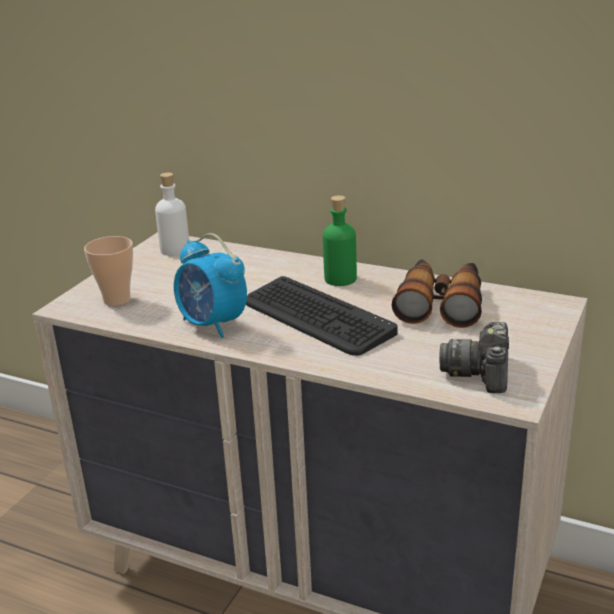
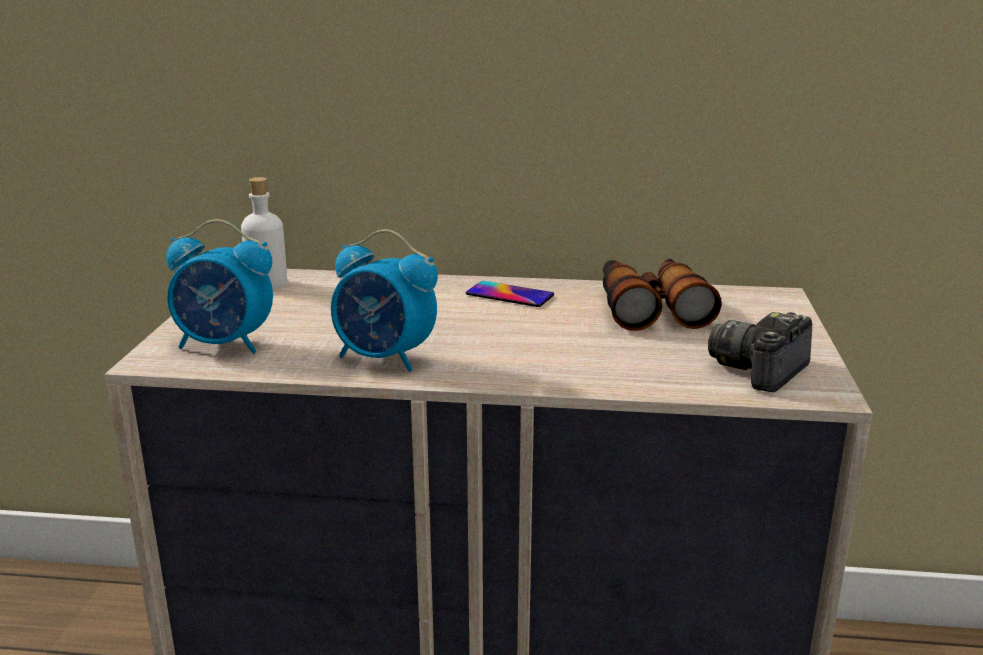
camera: 20 degrees left, 5 degrees down
(117, 300) = (225, 345): cup -> alarm clock
(316, 317) = (515, 336): keyboard -> none
(340, 279) = (509, 295): green bottle -> phone
(480, 373) = (761, 371): camera -> camera turned 45 degrees clockwise

